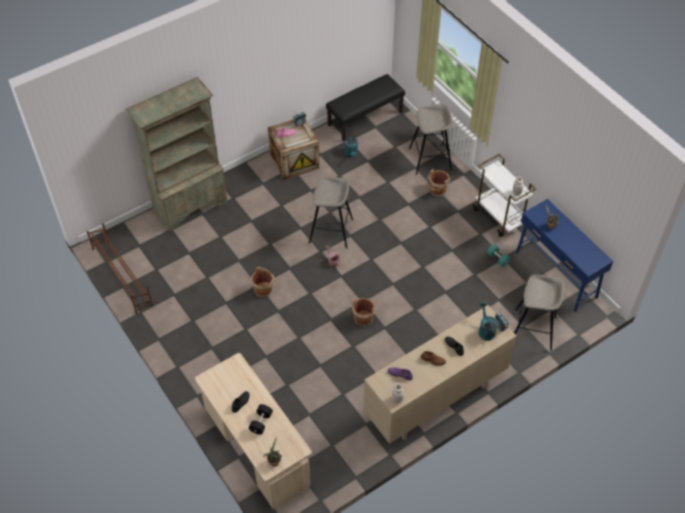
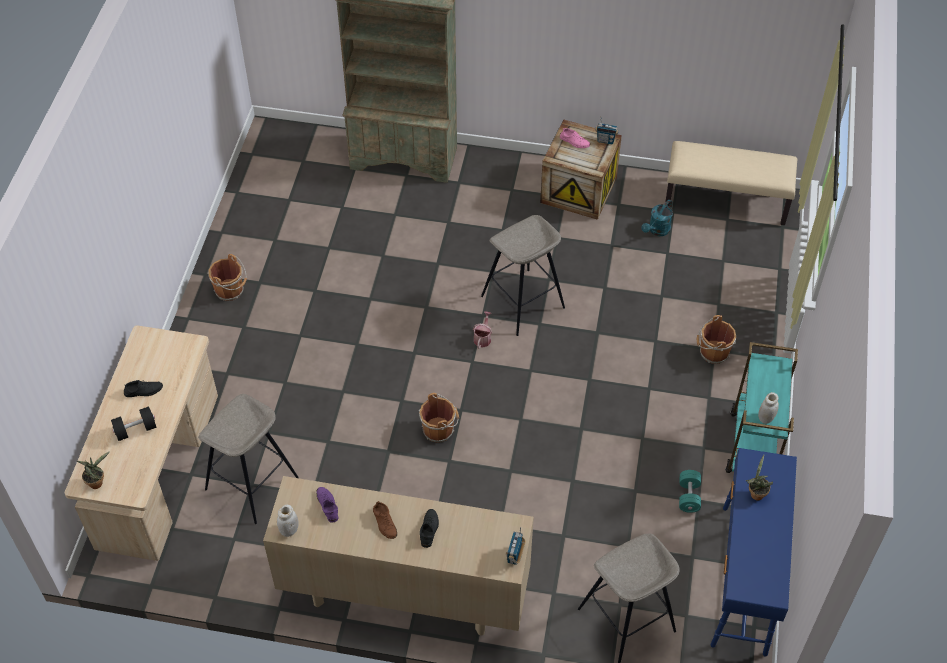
camera: 45 degrees right, 0 degrees up
(122, 275) = (249, 180): brown shoe rack -> none
(264, 289) = (371, 308): brown bucket -> brown bucket (230, 290)
(365, 118) = (726, 200): black bench -> beige bench
(430, 159) = (750, 308): grey stool -> grey stool (251, 484)
(485, 330) = (491, 543): turquoise watering can -> none
(498, 219) = (751, 449): white cart -> turquoise cart

